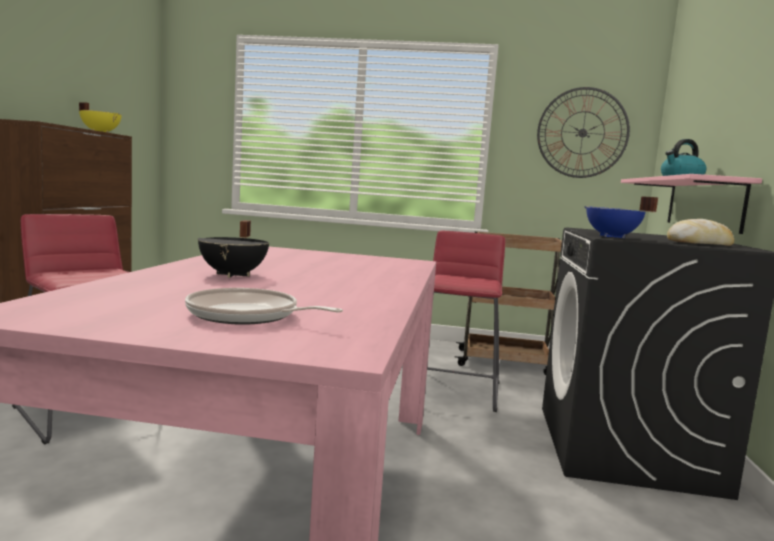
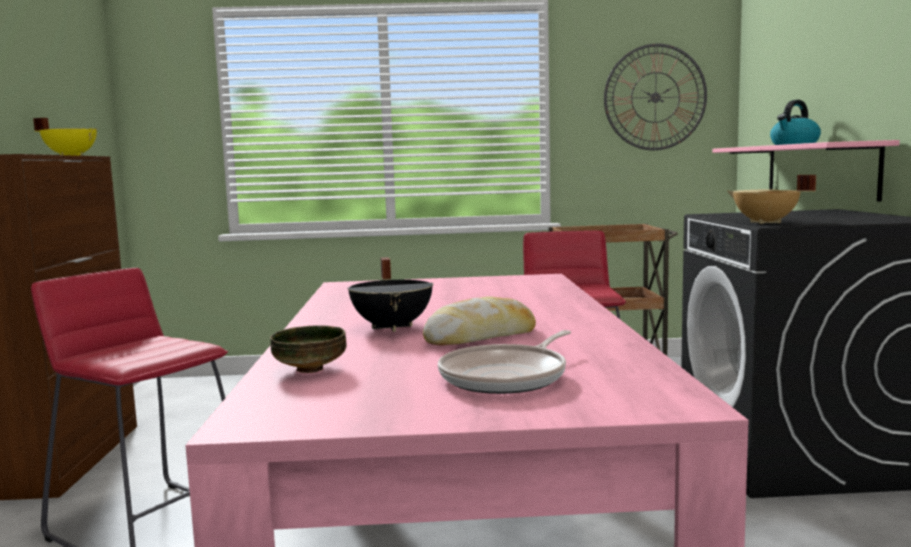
camera: 10 degrees left, 0 degrees up
(116, 290) = (311, 369): none -> bowl
(247, 316) = (507, 377): frying pan -> frying pan turned 60 degrees counterclockwise
(611, 237) = (765, 222): blue cooking pot -> beige cooking pot
(699, 243) = (856, 219): bread -> bread (481, 337)

